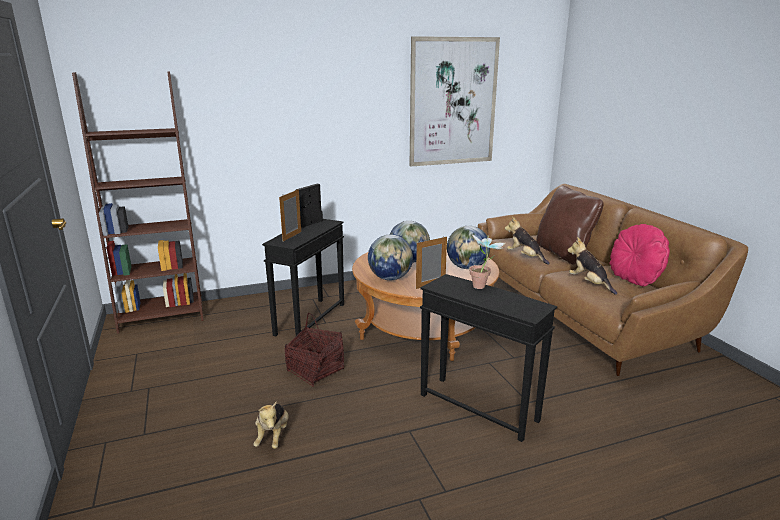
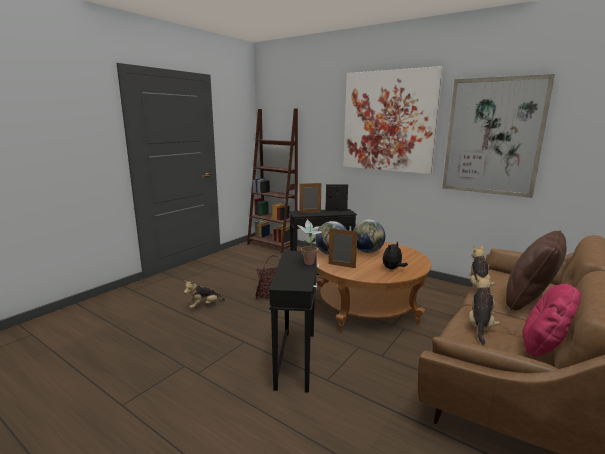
camera: 55 degrees right, 5 degrees down
(335, 89) = (389, 121): none -> picture
(467, 267) = (392, 269): globe -> plush toy

